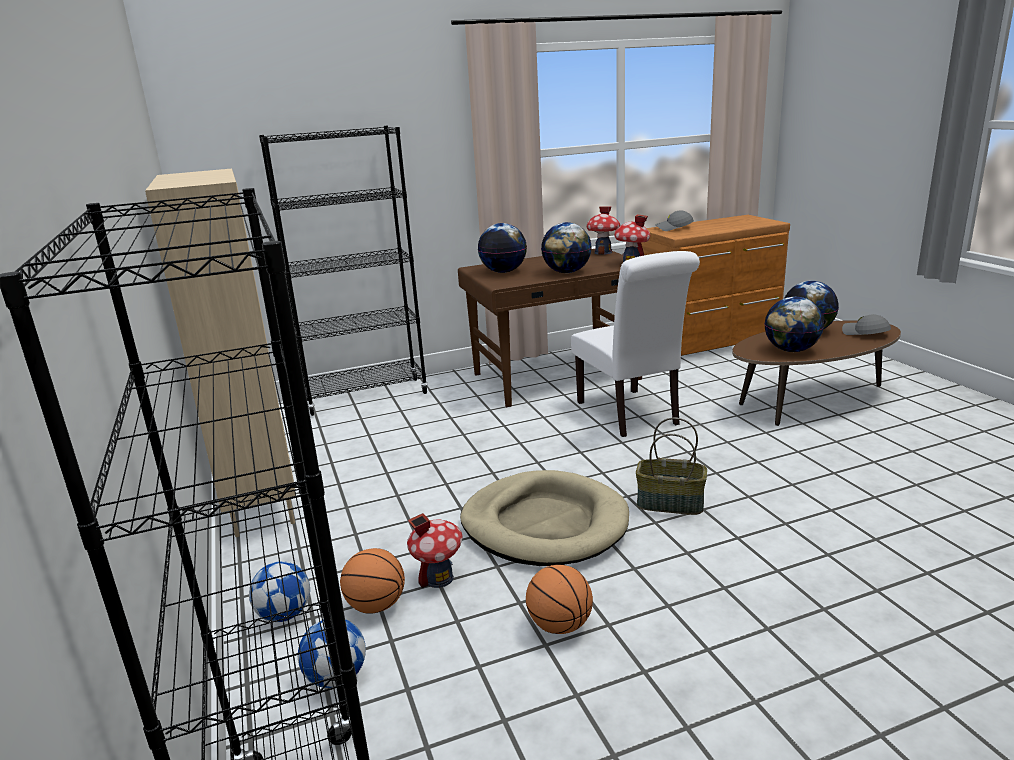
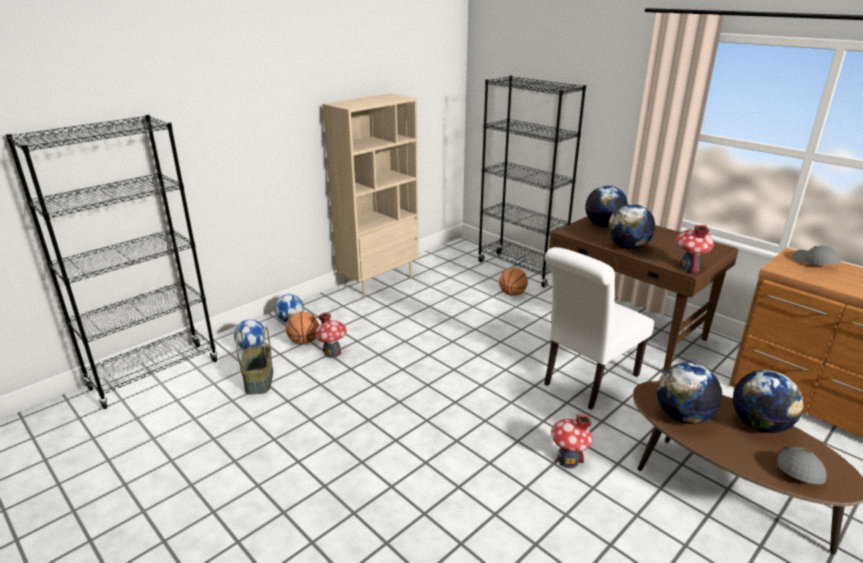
camera: 65 degrees right, 5 degrees up
(544, 524) = (402, 375): beige dog bed -> none
(560, 625) = (304, 402): basketball -> basketball (512, 294)
(603, 252) = (715, 251): toy house -> toy house (568, 460)
(669, 504) = (454, 423): basket -> basket (258, 380)

